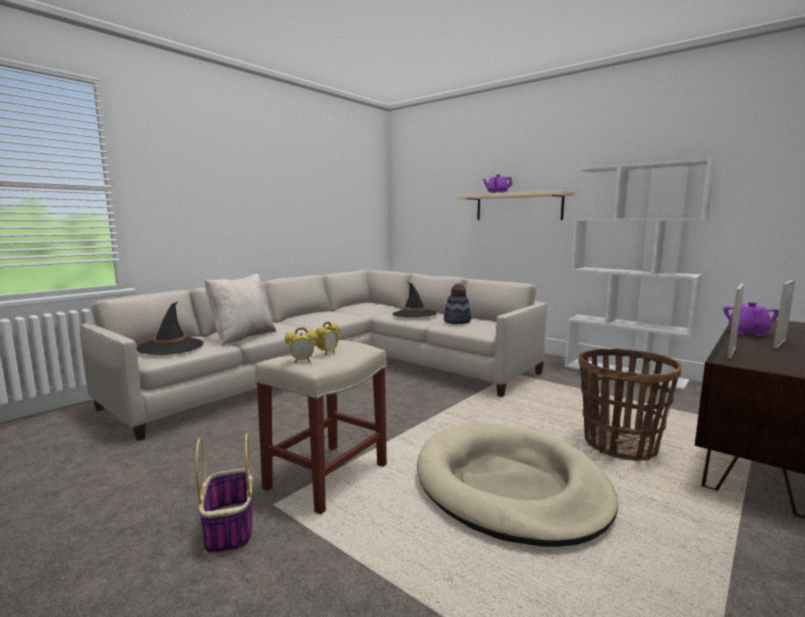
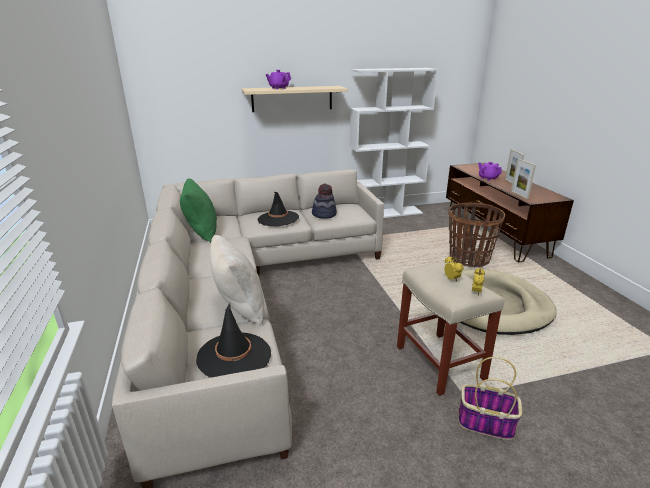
camera: 55 degrees left, 15 degrees up
(349, 307) = (201, 232): none -> green pillow

